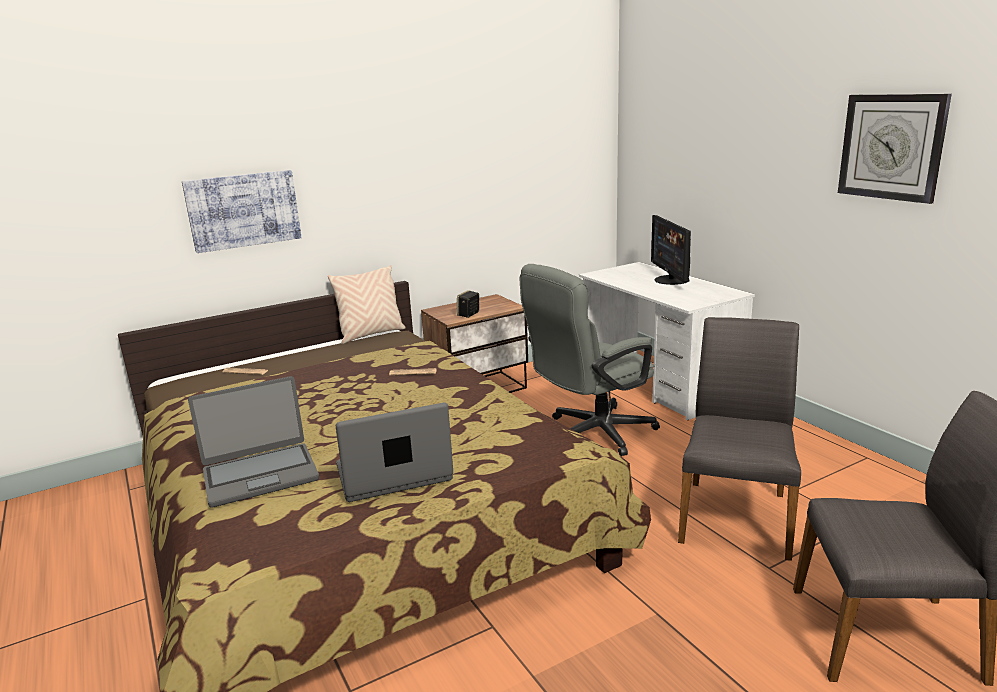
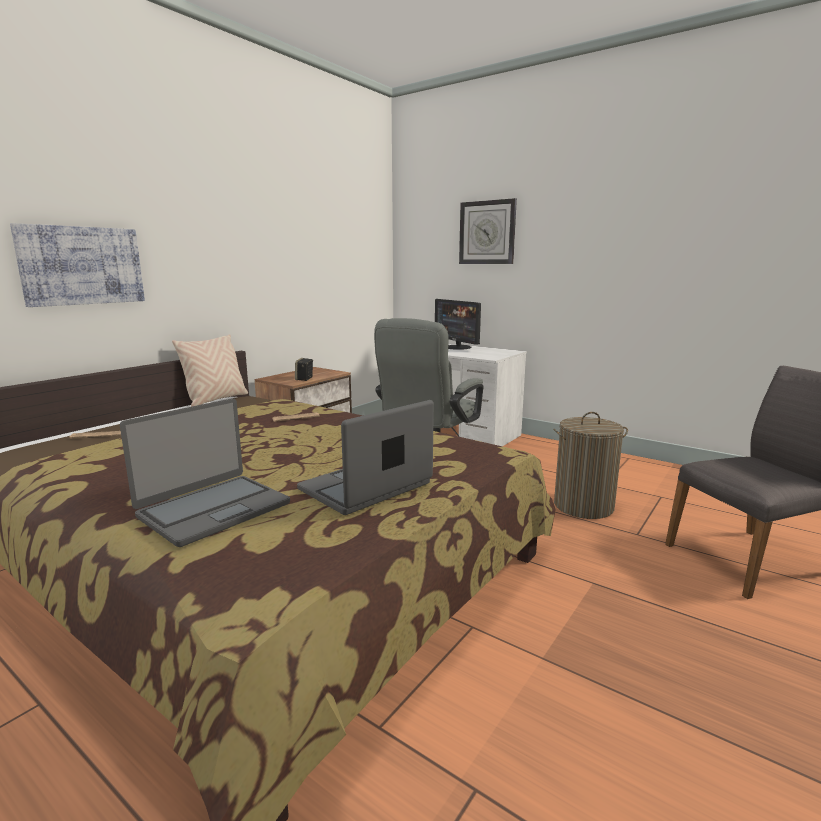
camera: 25 degrees left, 5 degrees down
(735, 516) = (583, 506): grey chair -> laundry basket
(891, 147) = (632, 230): wall clock -> wall clock (487, 232)

